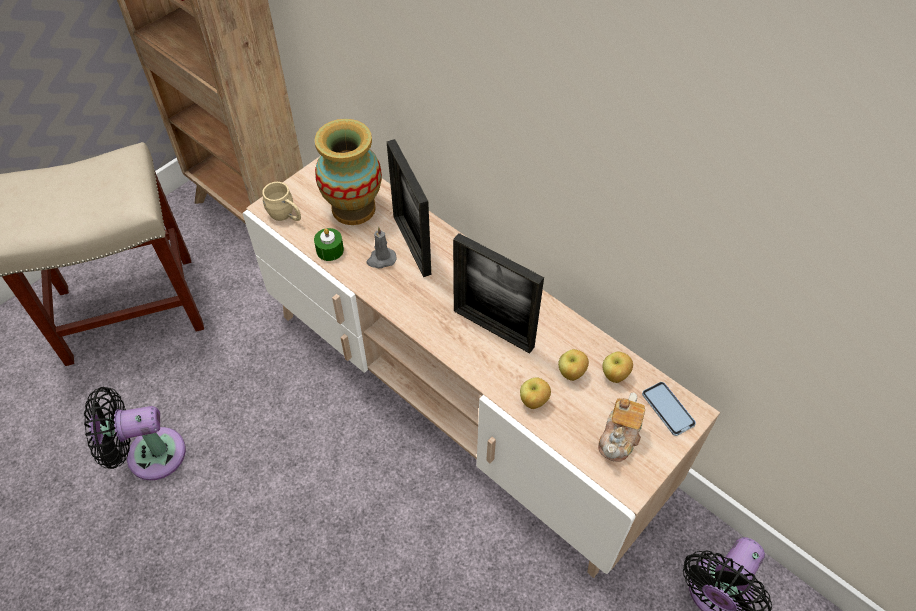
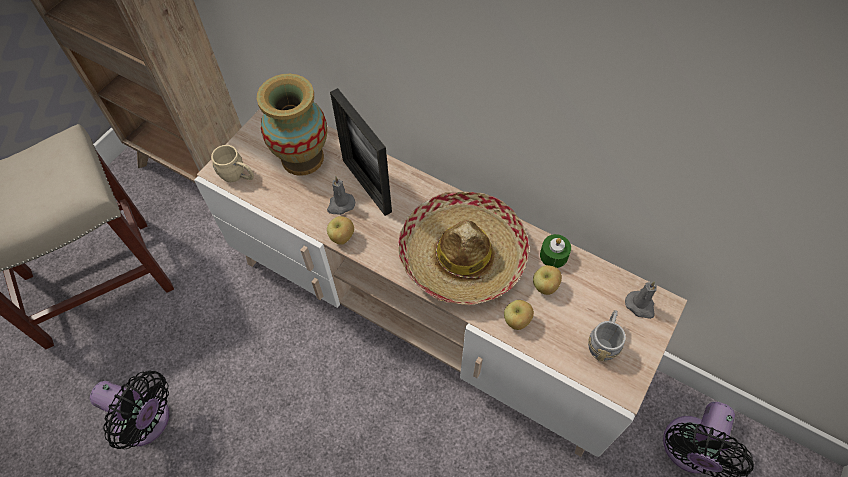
camera: 10 degrees left, 5 degrees up
(149, 455) = (147, 421): black fan -> black fan turned 135 degrees counterclockwise
(330, 250) = (289, 204): green candle -> green candle (553, 255)
(493, 328) = (462, 256): picture frame -> hat
(615, 375) = (585, 282): apple -> apple (342, 238)
(619, 437) = (603, 342): teapot -> grey mug
(668, 409) = (640, 306): phone -> grey candle

